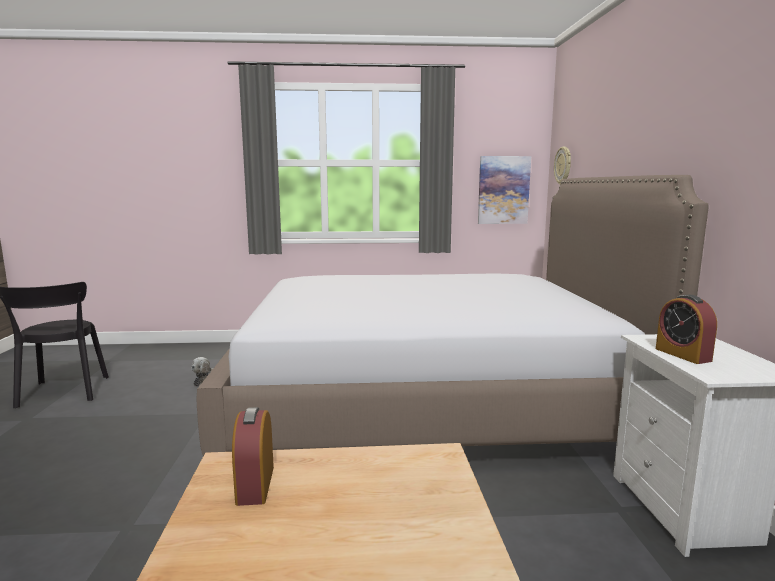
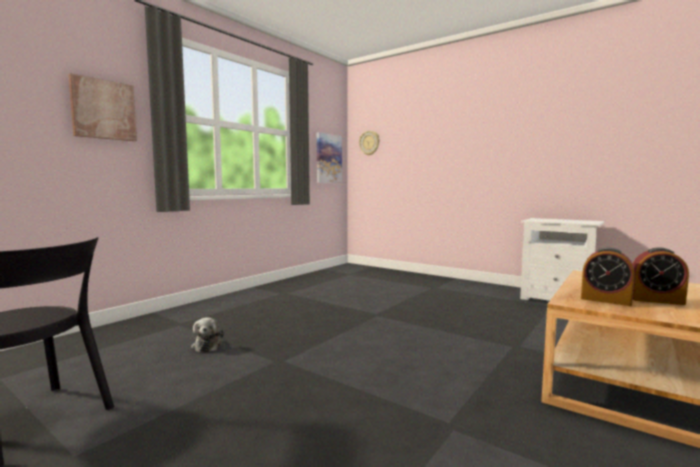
camera: 50 degrees left, 5 degrees down
(212, 165) = (103, 109): none -> picture
(426, 402) = (389, 302): bed -> none
(682, 355) = (560, 221): alarm clock -> alarm clock (656, 300)

